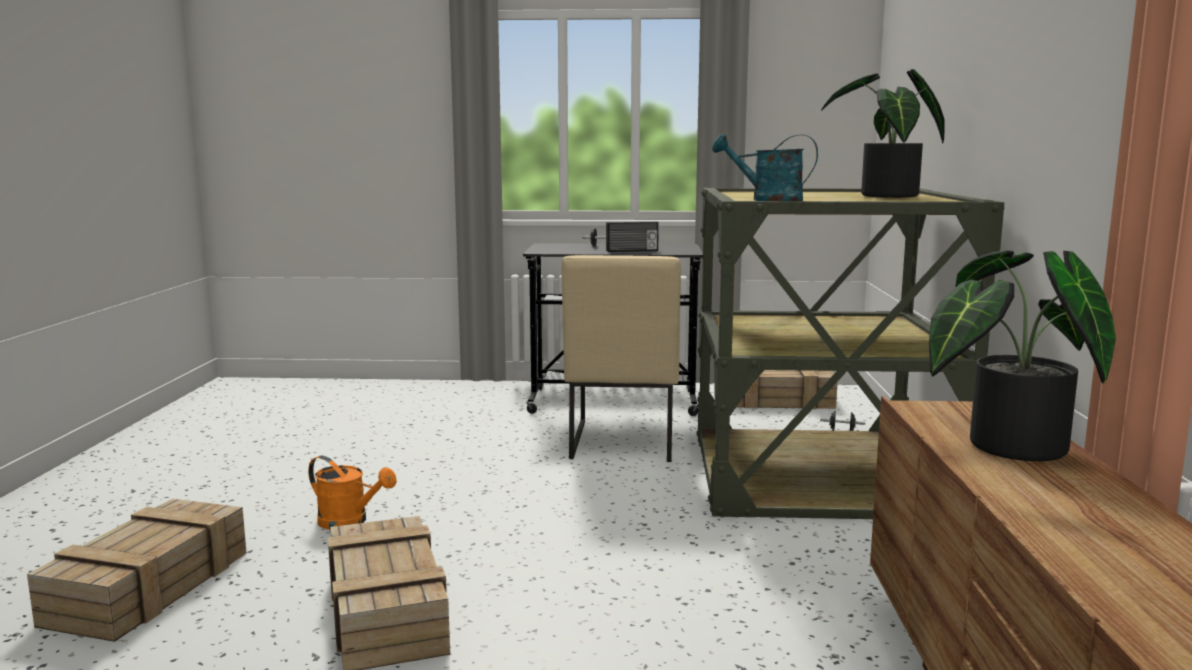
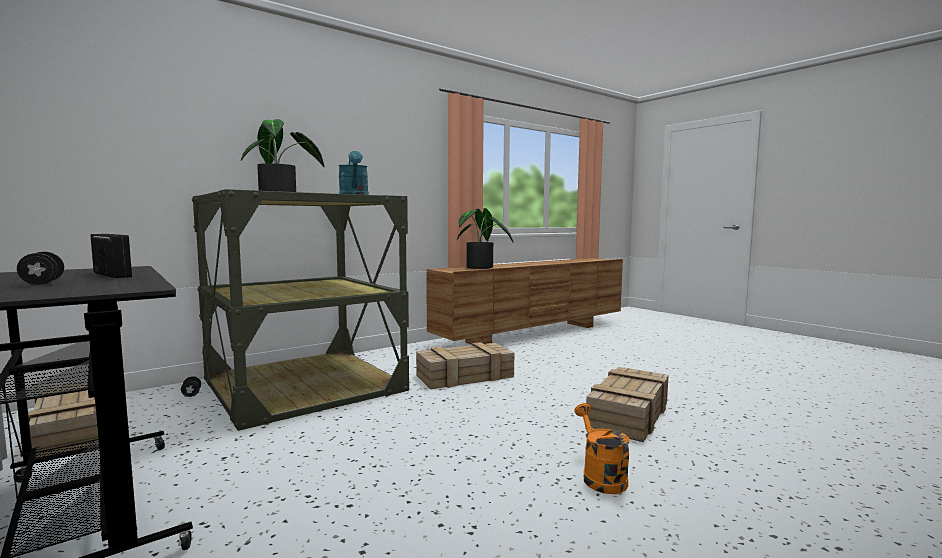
camera: 130 degrees left, 5 degrees down
(150, 585) = (782, 486): crate -> crate (464, 376)
(621, 442) = (284, 451): beige chair -> none

